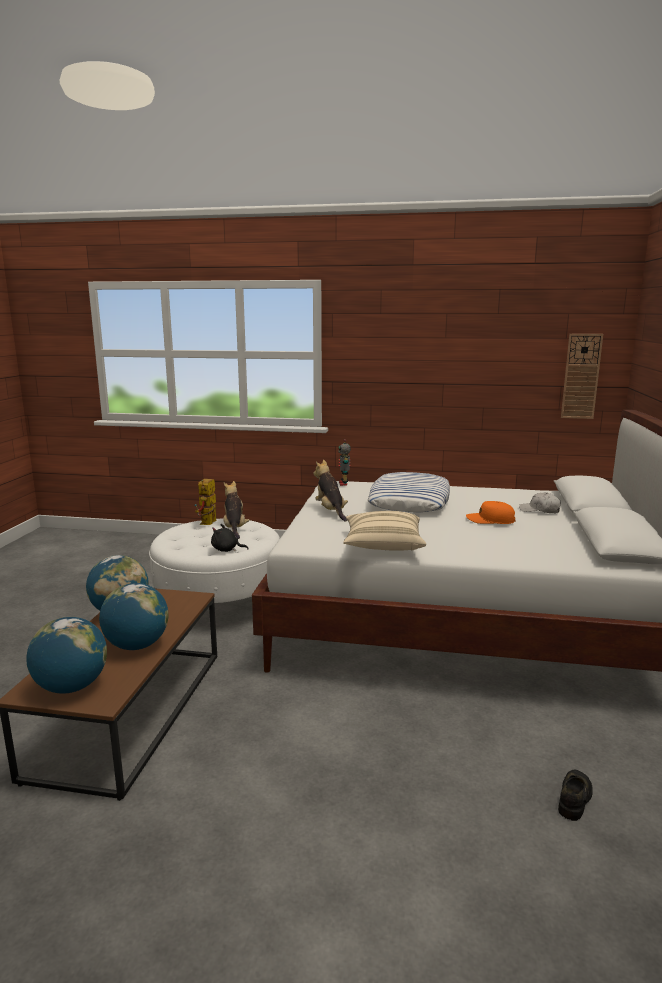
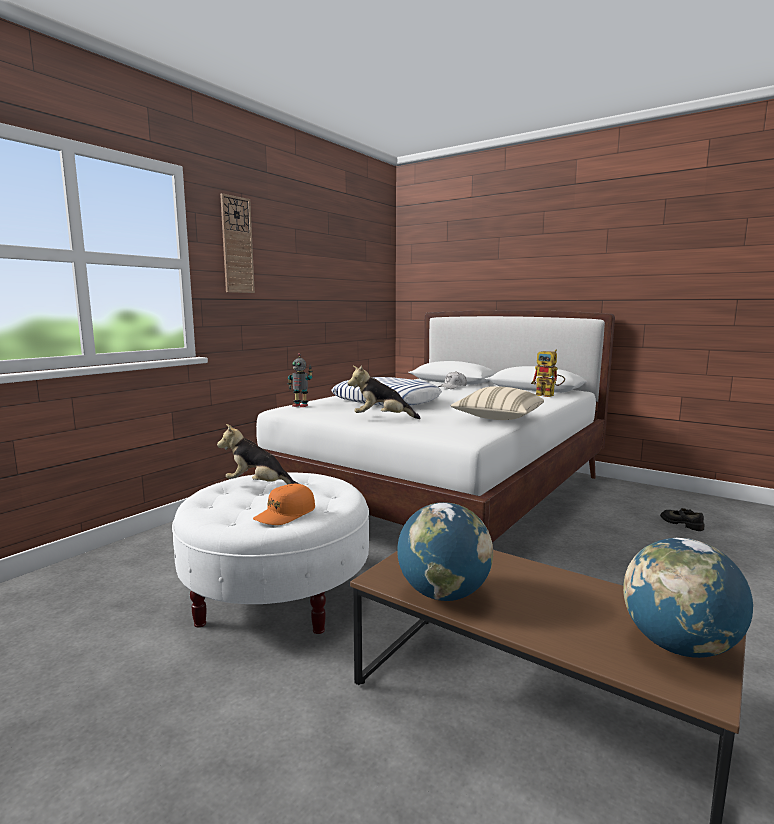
camera: 65 degrees left, 5 degrees down
(137, 645) = (561, 590): globe -> none
(208, 524) = (217, 495): toy robot -> toy robot (549, 395)
(227, 550) = (333, 497): black plush toy -> none
(490, 520) = (464, 395): orange cap -> orange cap (285, 514)
(581, 376) = (376, 292): wall clock -> wall clock (237, 245)

